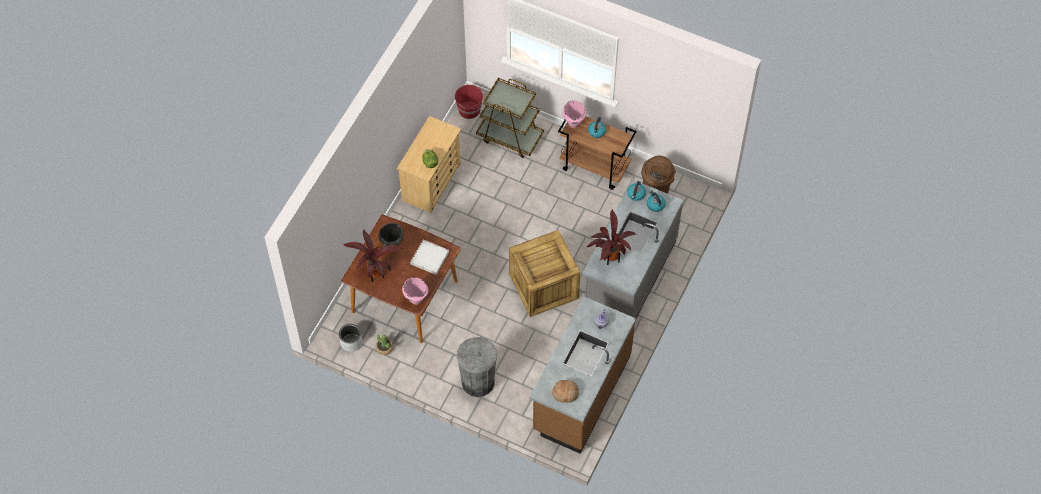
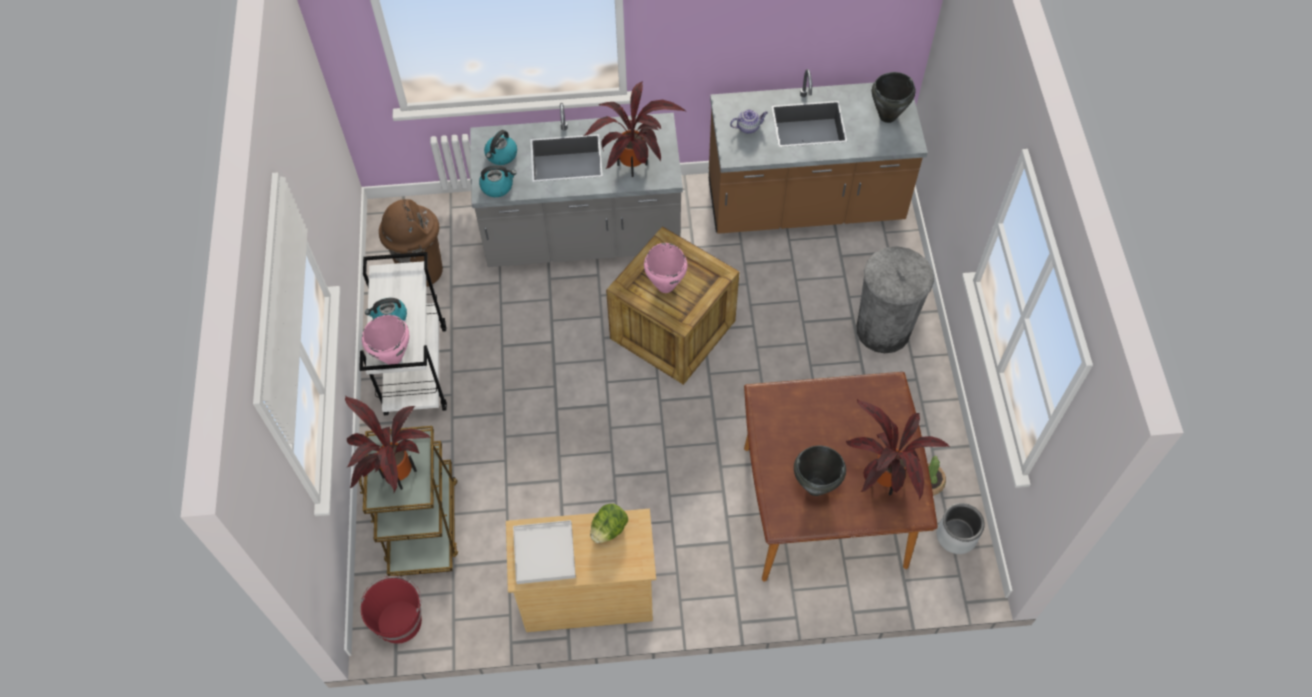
camera: 120 degrees left, 0 degrees up
(416, 300) = (883, 393): pink cooking pot -> pink cooking pot (665, 286)
(429, 258) = (796, 417): white tray -> white tray (544, 553)
(508, 97) = (395, 475): none -> potted plant
(565, 393) = (887, 116): bread -> black cooking pot
(595, 167) = (415, 369): brown cart -> white cart

